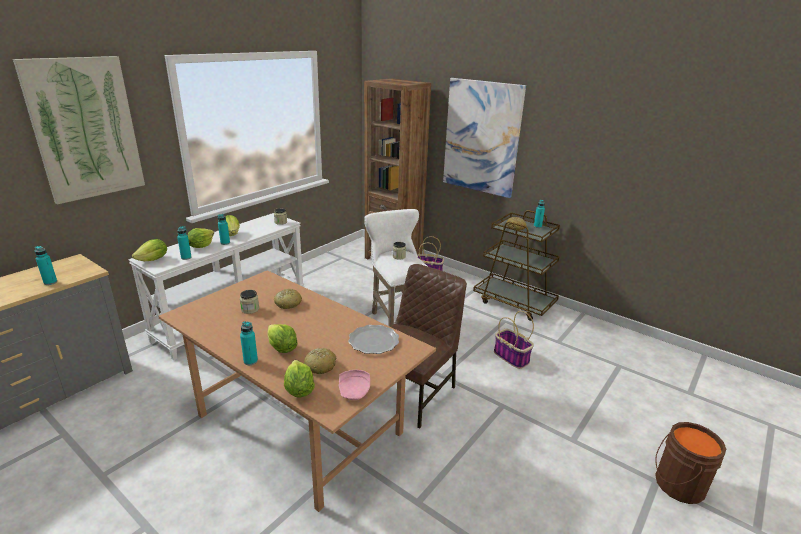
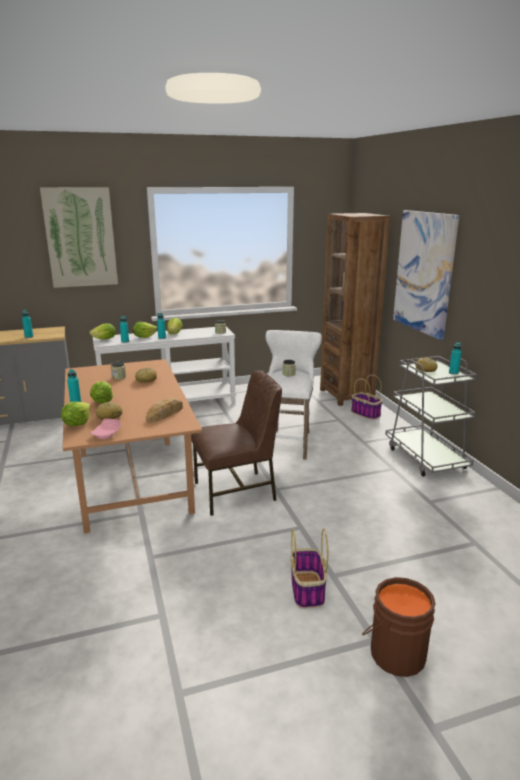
camera: 35 degrees right, 5 degrees down
(374, 341) = (164, 413): plate -> bread
(512, 357) = (360, 497): basket -> basket (307, 590)
(514, 302) = (425, 458): brown cart -> grey cart

